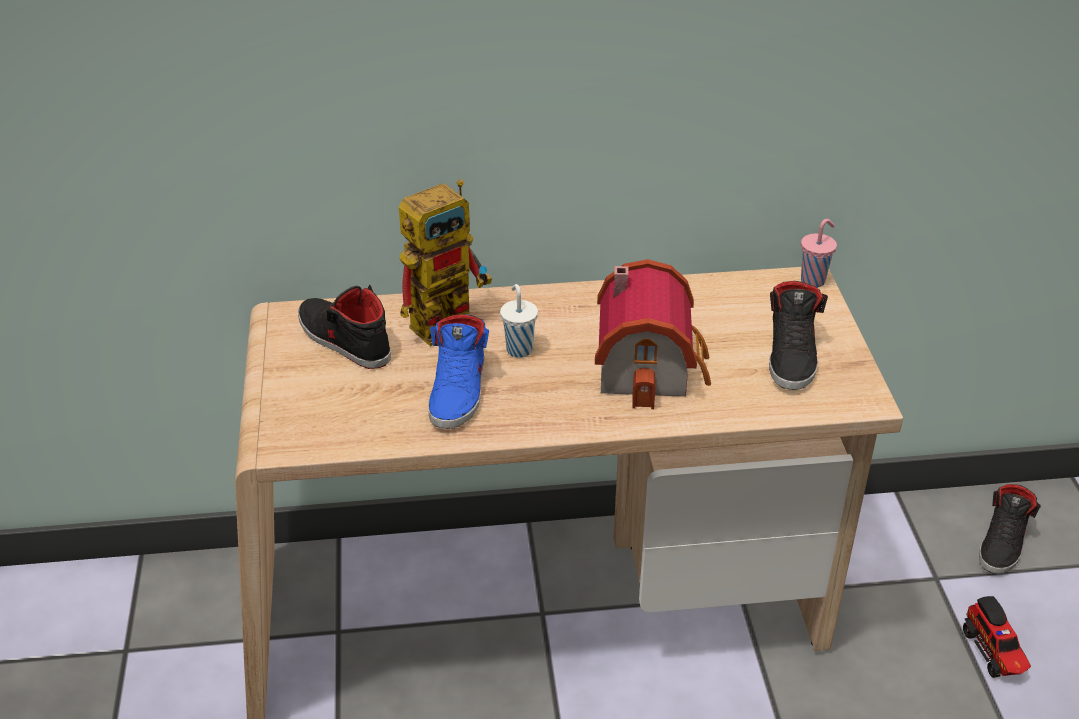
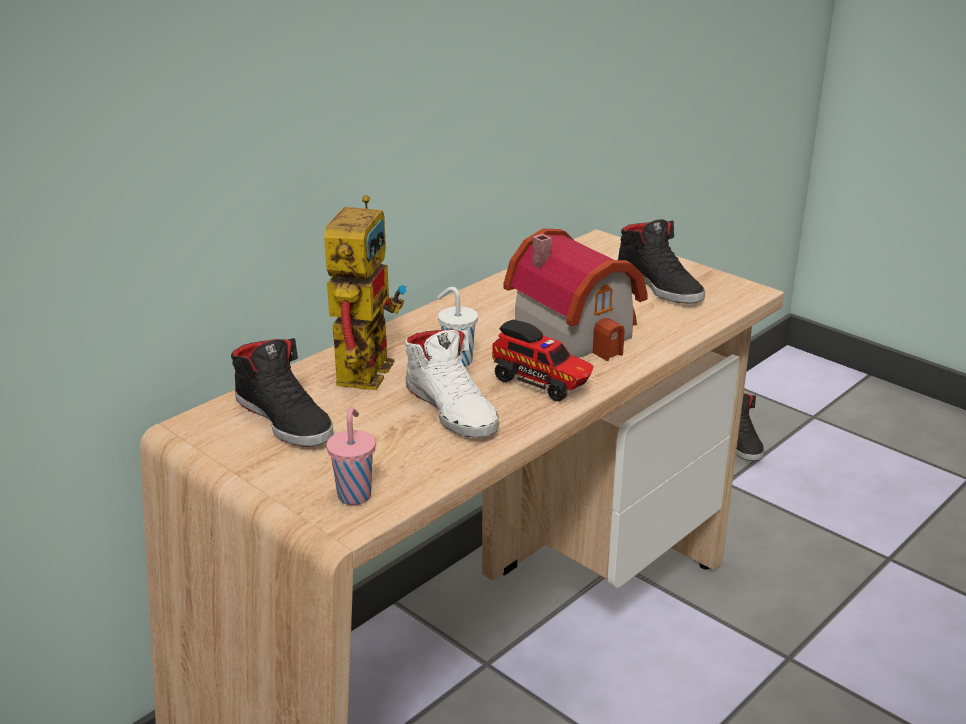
camera: 40 degrees left, 10 degrees down
(343, 340) = (285, 419): black shoe -> black shoe turned 135 degrees counterclockwise
(459, 390) = (452, 408): blue shoe -> white shoe
(814, 280) = (603, 240): pink cup -> pink cup (355, 494)
(994, 653) = (813, 509): toy truck -> toy truck (542, 383)

